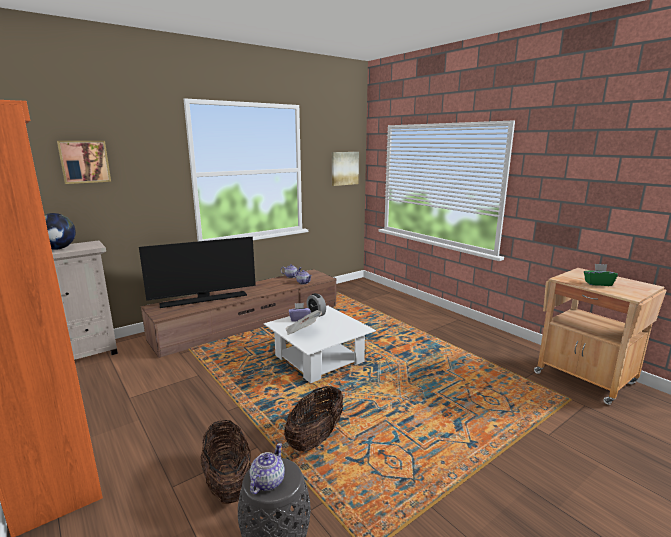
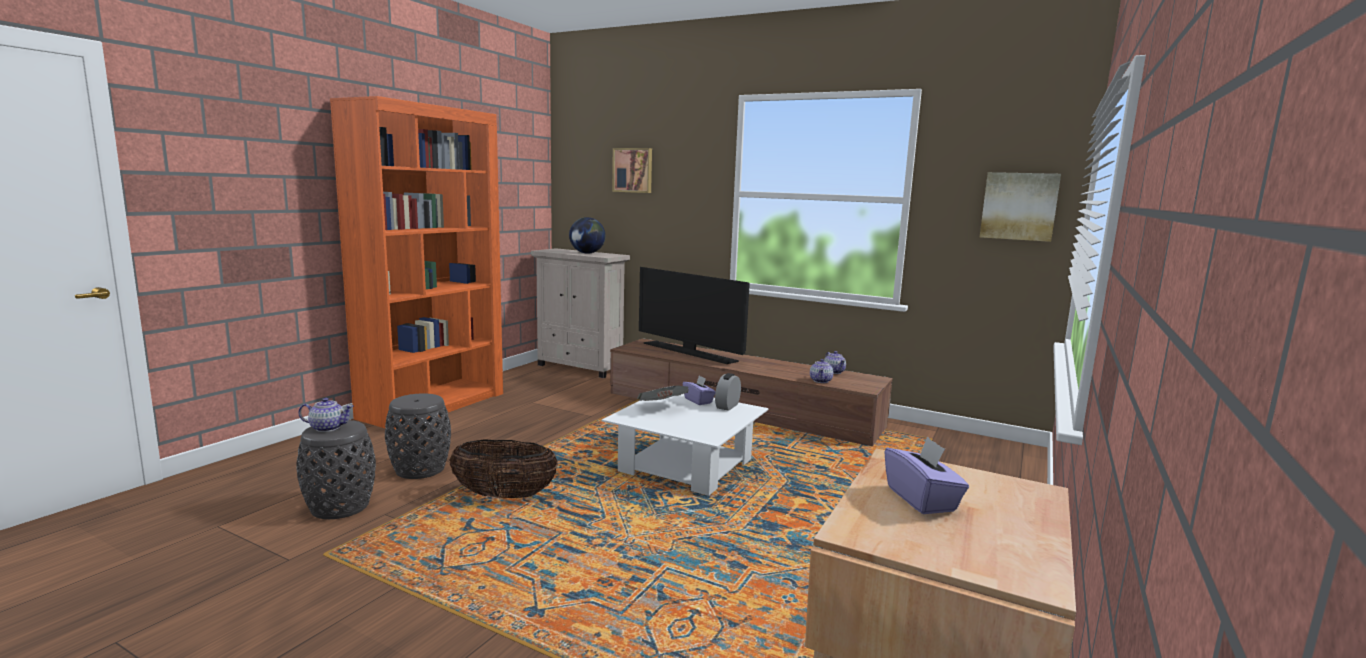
camera: 65 degrees right, 5 degrees down
(228, 482) = (420, 469): basket -> grey stool
(598, 283) = (921, 499): green tissue box -> purple tissue box

